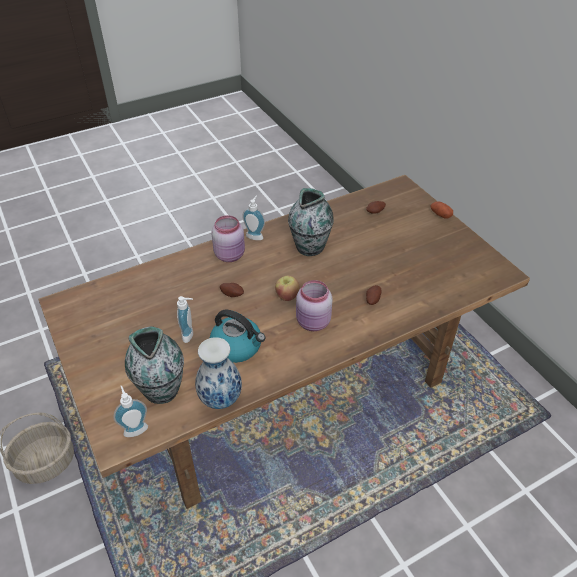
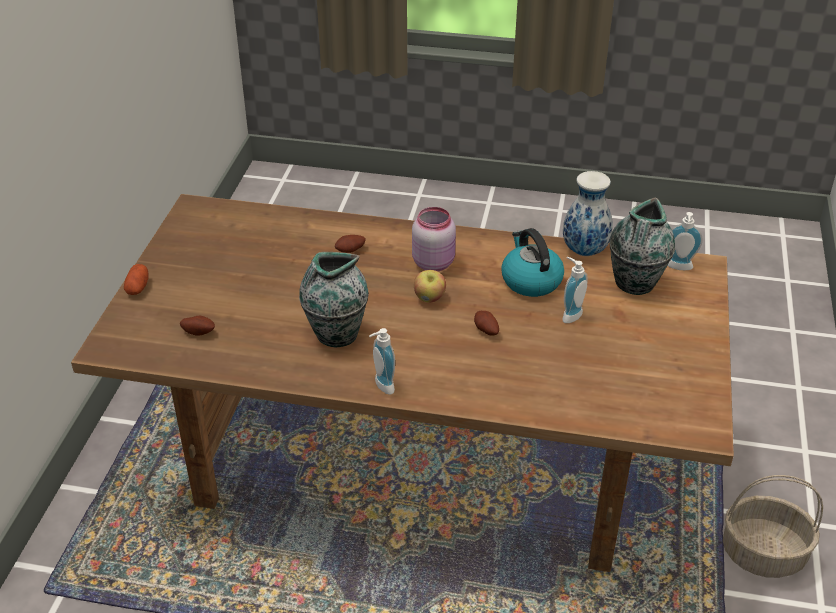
camera: 140 degrees left, 5 degrees down
(230, 255) = (440, 377): pink jar -> none

